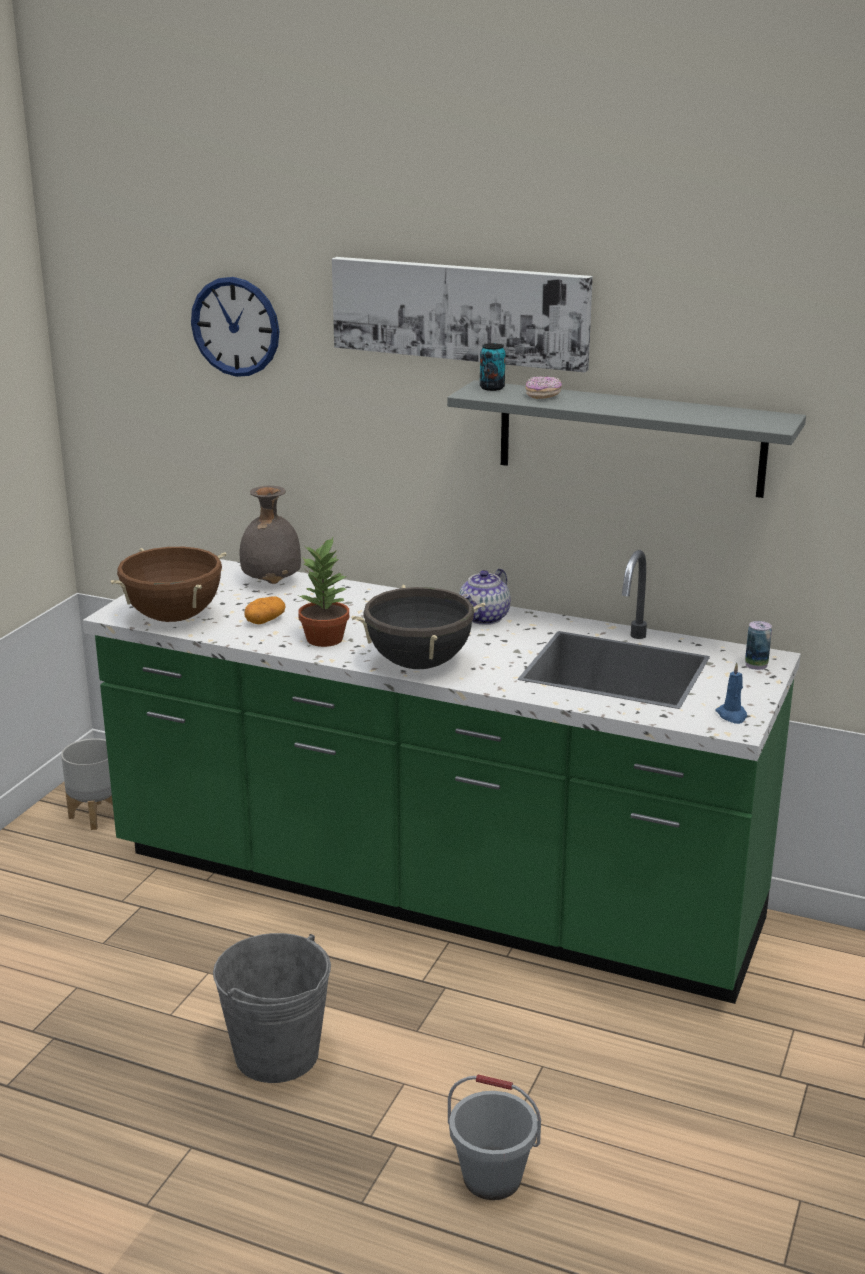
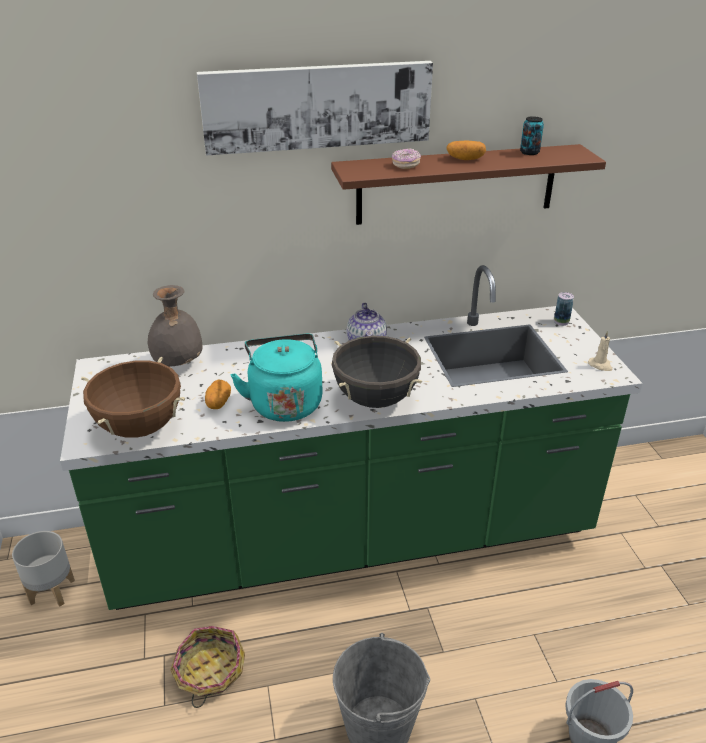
camera: 35 degrees left, 10 degrees up
(167, 937) = (209, 672): none -> basket
(235, 326) = (95, 152): wall clock -> none
(325, 639) = (284, 402): potted plant -> turquoise kettle
(492, 388) = (359, 166): can -> can (529, 152)
(622, 402) = (465, 159): none -> potato
(630, 438) = (456, 184): grey shelf -> brown shelf
(732, 715) = (600, 365): blue candle -> beige candle

